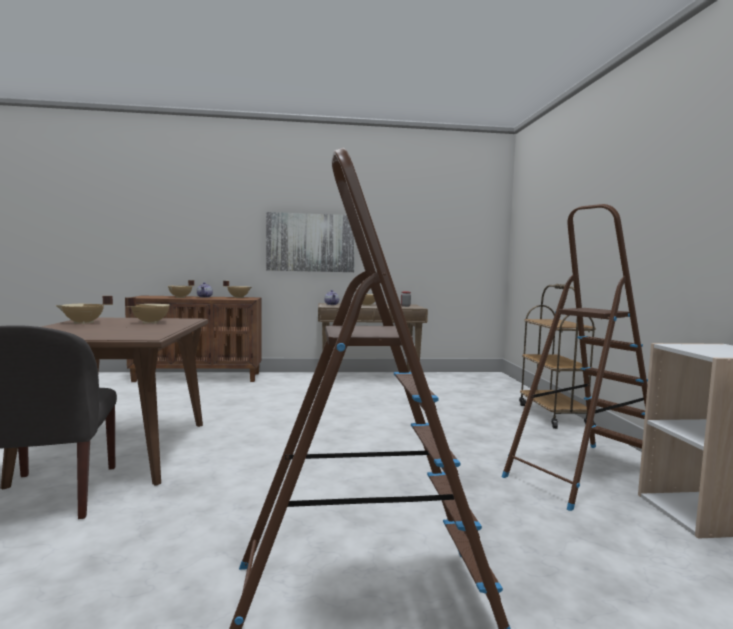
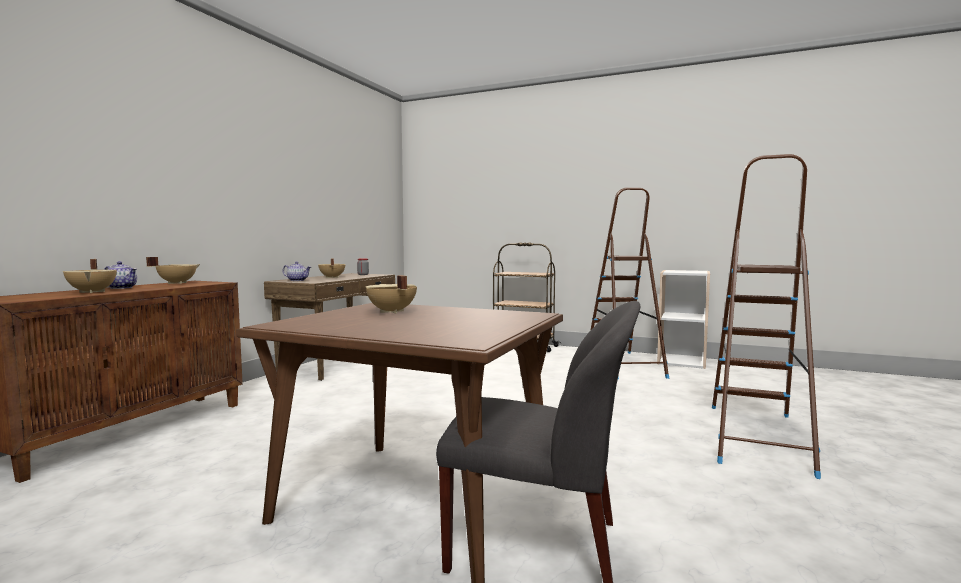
camera: 60 degrees left, 0 degrees up
(84, 323) = (346, 326): beige cooking pot -> none
(311, 242) = (247, 198): picture -> none

